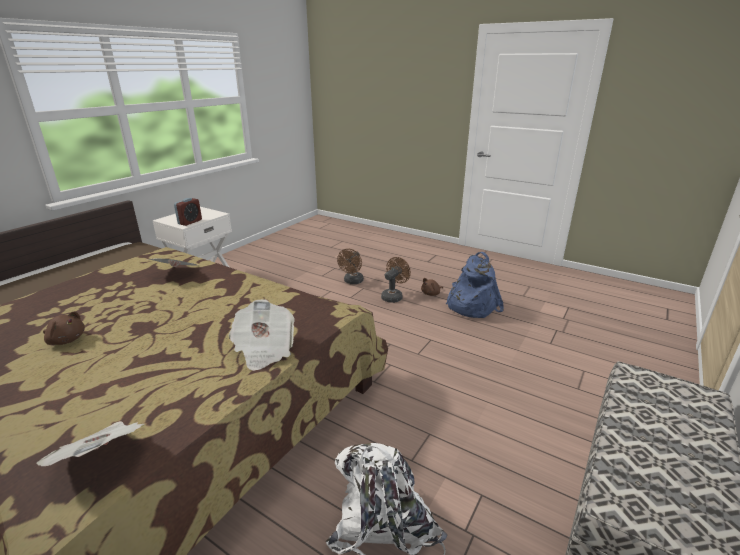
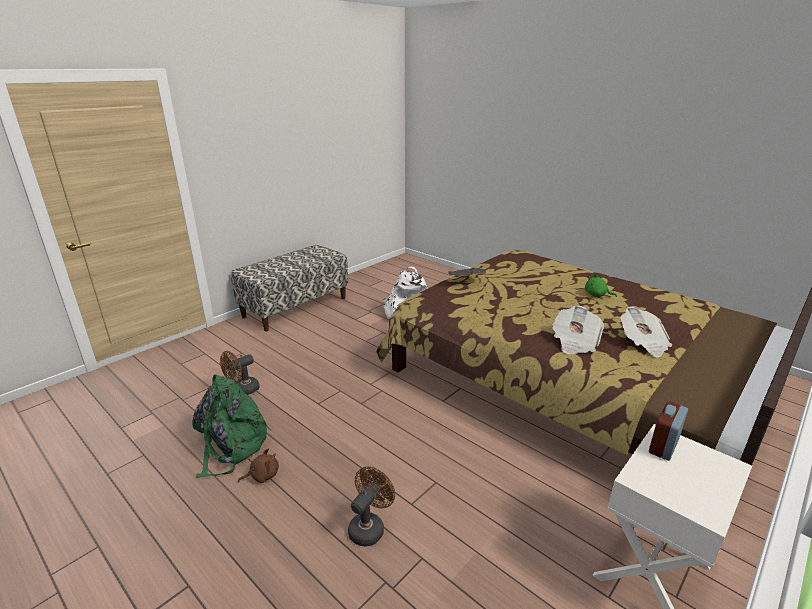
camera: 170 degrees left, 0 degrees up
(66, 340) = (597, 295): brown plush toy -> green plush toy
(102, 457) = (517, 258): newspaper -> newspaper (643, 343)
(393, 296) = (319, 477): brown fan -> brown fan (242, 390)
(470, 305) = (231, 445): blue backpack -> green backpack

